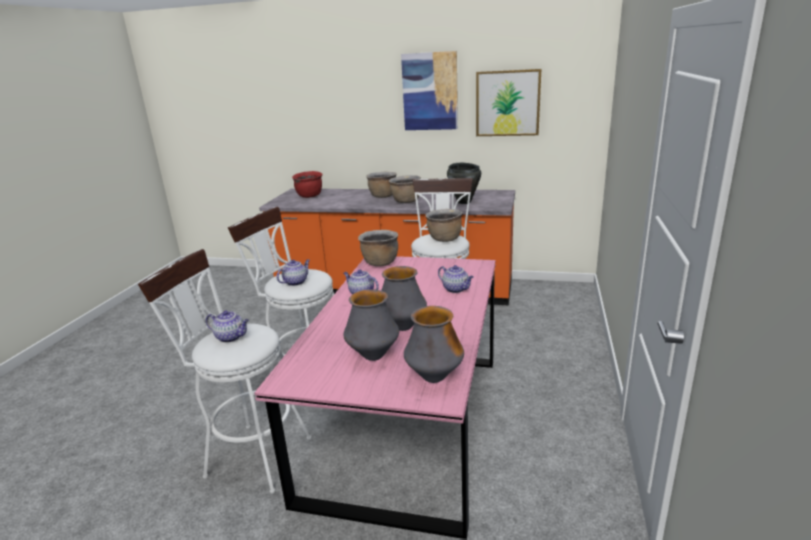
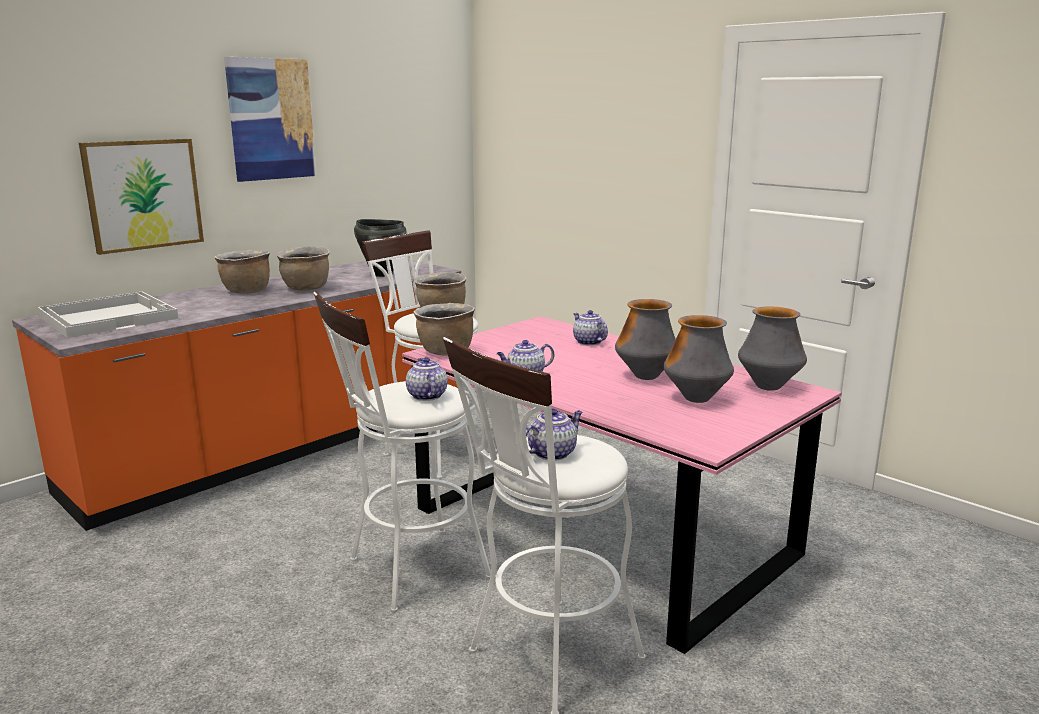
camera: 60 degrees left, 5 degrees down
(310, 196) = (109, 317): red cooking pot -> white tray
(456, 289) = (588, 342): teapot -> teapot turned 105 degrees counterclockwise
(507, 103) = (372, 137): picture -> picture (143, 194)

